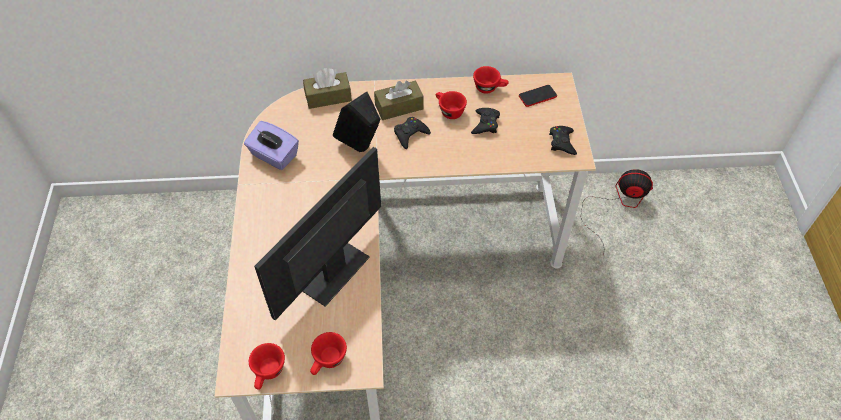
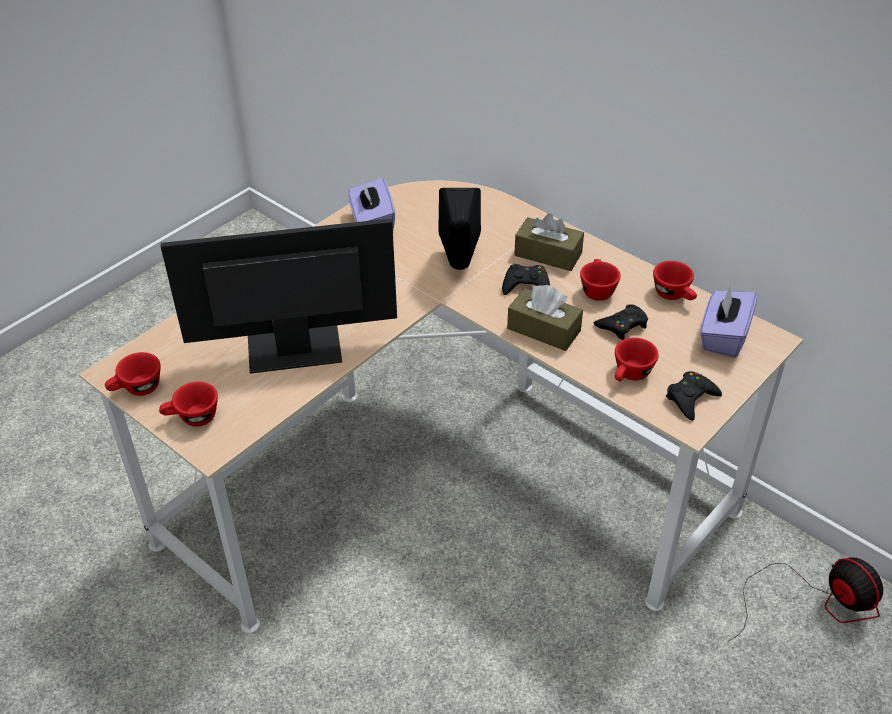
camera: 45 degrees right, 10 degrees down
(328, 97) = (488, 205): brown tissue box -> brown tissue box (543, 330)
(522, 150) = (630, 375): none -> red cup
(537, 96) = (723, 336): phone -> purple tissue box

